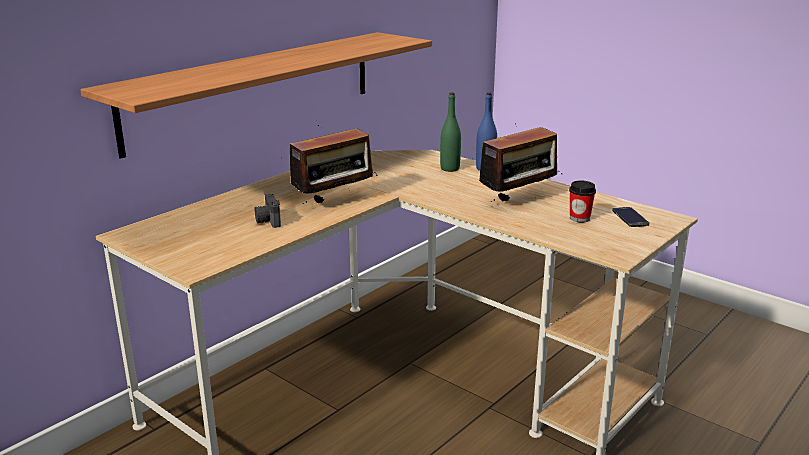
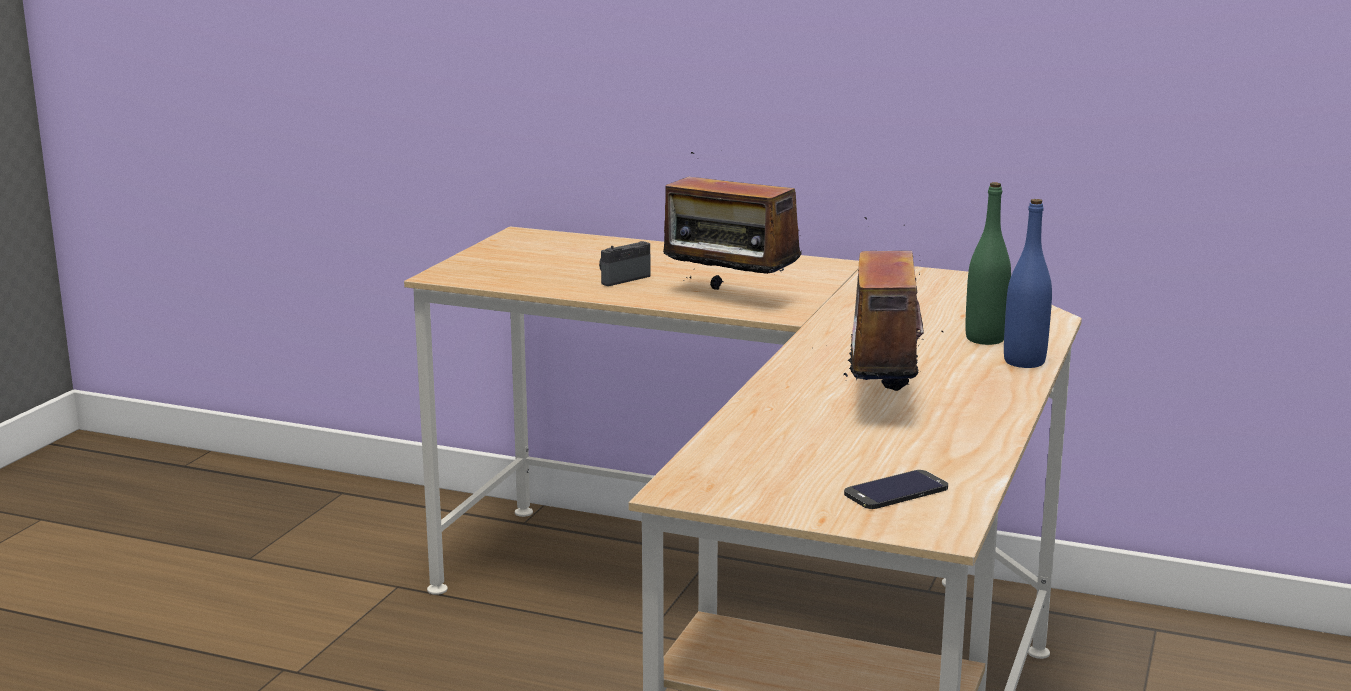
camera: 70 degrees right, 5 degrees down
(255, 89) = (796, 103): shelf -> none
(518, 200) = (879, 399): radio -> radio turned 60 degrees clockwise
(579, 218) = (841, 450): cup -> none

